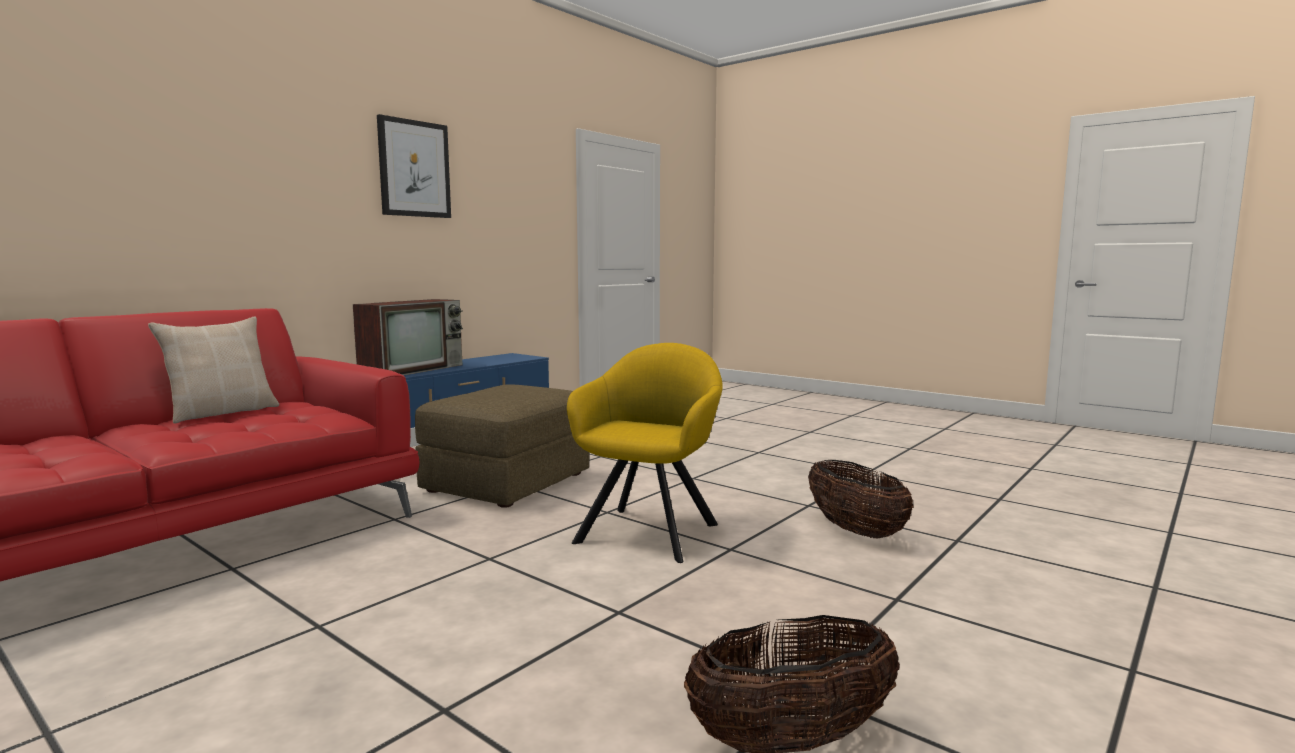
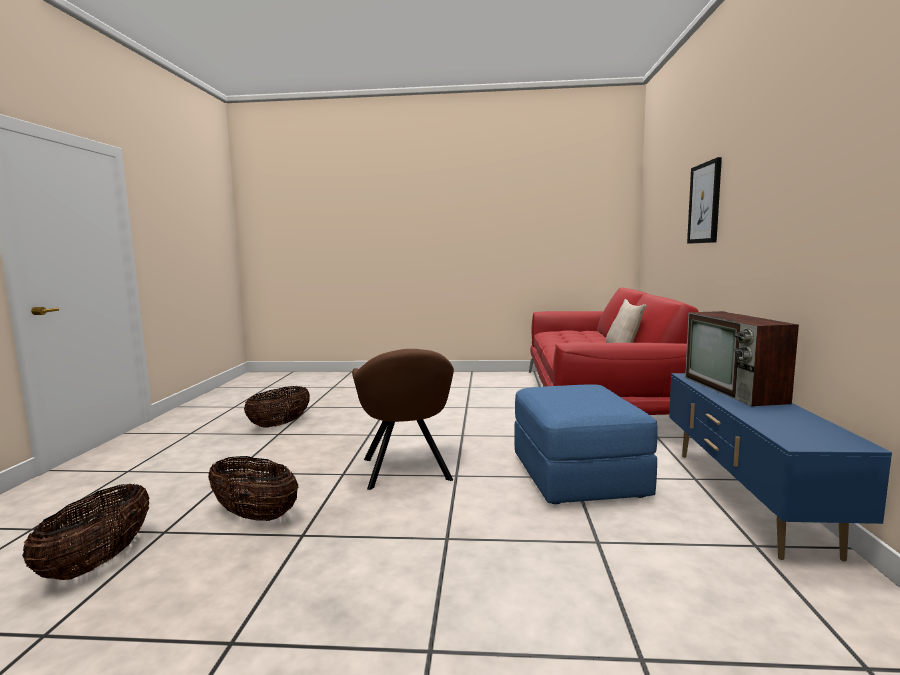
camera: 145 degrees right, 0 degrees up
(414, 169) = (818, 158): picture -> picture (705, 203)
(507, 482) = (578, 476): brown ottoman -> blue ottoman
(651, 530) = (406, 471): yellow armchair -> brown armchair
(1007, 530) = (98, 562): none -> basket

